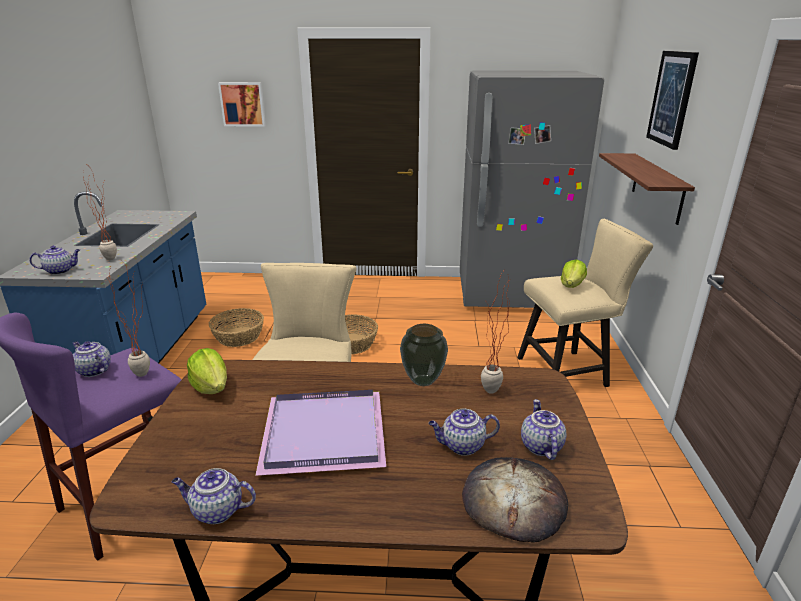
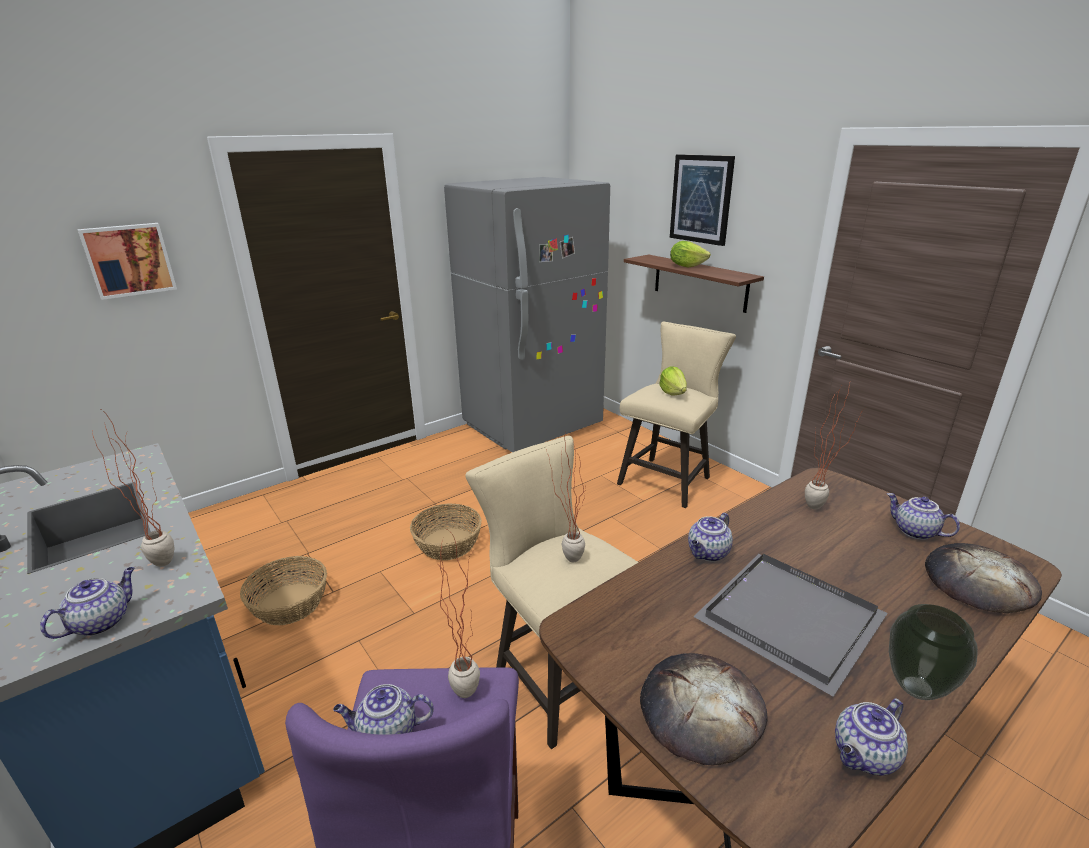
camera: 40 degrees left, 0 degrees up
(191, 437) = (700, 710): none -> bread
(211, 387) = (608, 647): lettuce -> lettuce (686, 266)
(301, 347) = (567, 556): none -> potted plant
(326, 432) = (788, 617): purple tray -> grey tray
(423, 380) = (759, 525): vase -> vase (915, 686)
(462, 446) = (881, 562): teapot -> teapot (708, 553)

